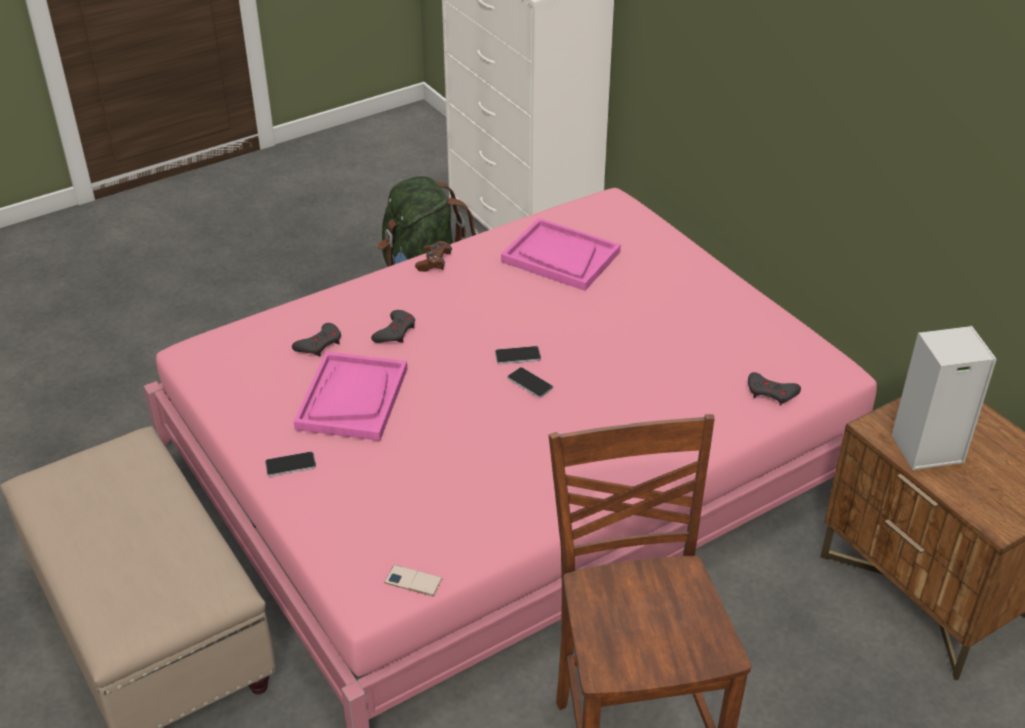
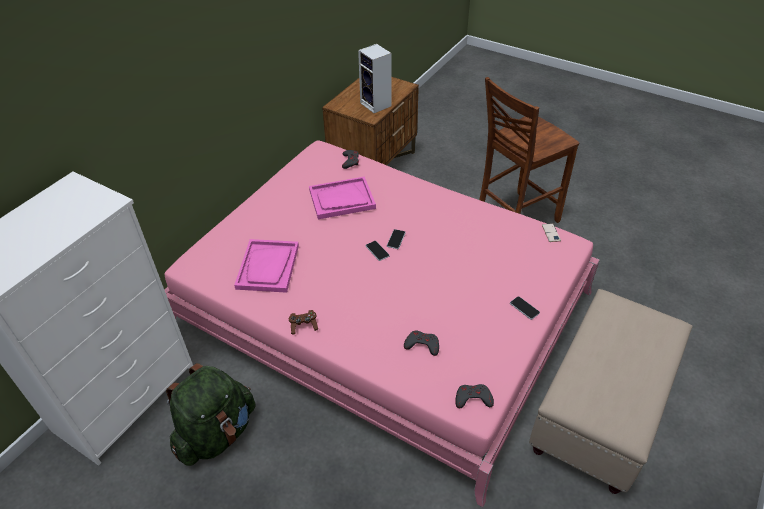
camera: 115 degrees left, 5 degrees up
(352, 398) = (458, 304): pink tray -> pink tray (342, 199)
(395, 332) = (388, 311): grey game controller -> grey game controller (473, 398)

